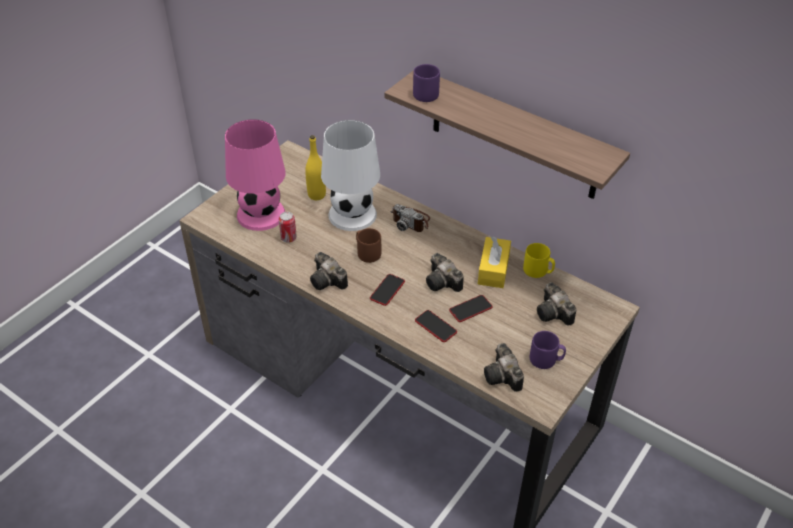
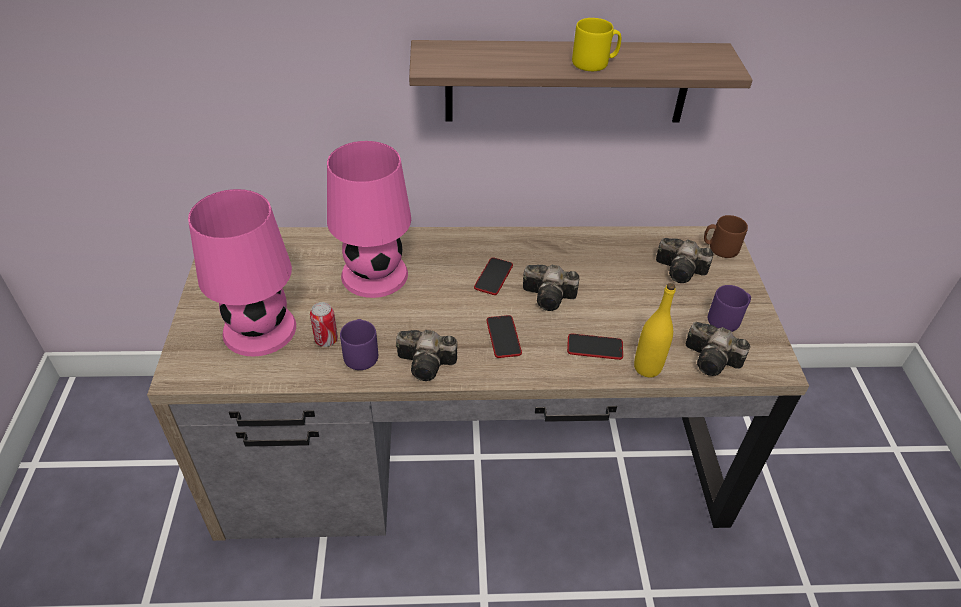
camera: 40 degrees left, 0 degrees up
(316, 195) = (308, 273): yellow bottle -> yellow bottle (647, 367)
(352, 215) = (374, 275): white table lamp -> pink table lamp
(367, 253) = (437, 308): brown mug -> brown mug (719, 248)
(411, 221) = (447, 250): camera -> none
(427, 93) = (462, 60): purple mug -> purple mug (361, 354)
(470, 309) = (606, 309): phone -> phone (493, 277)
(493, 269) = (581, 258): yellow tissue box -> none
(538, 271) = (621, 238): yellow mug -> yellow mug (594, 63)

